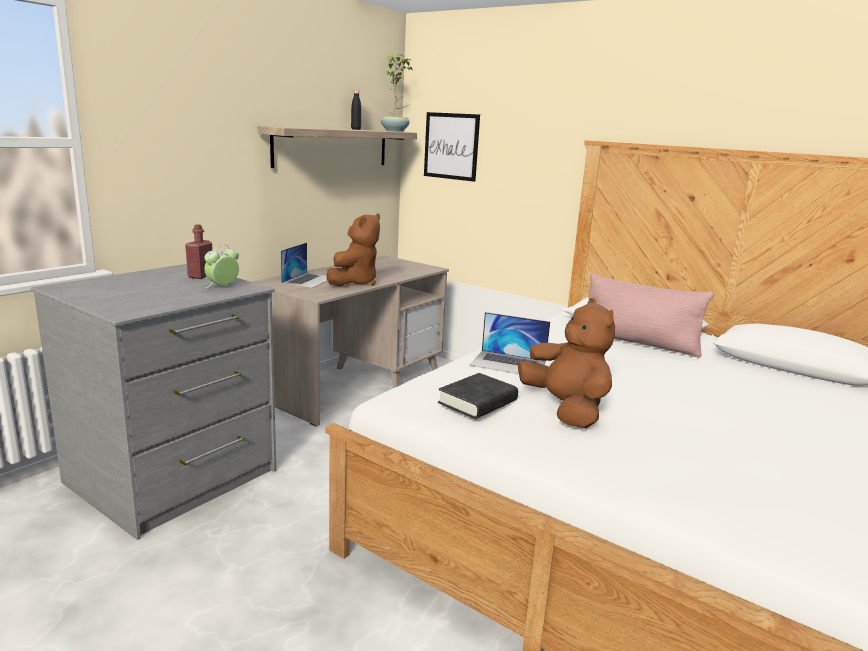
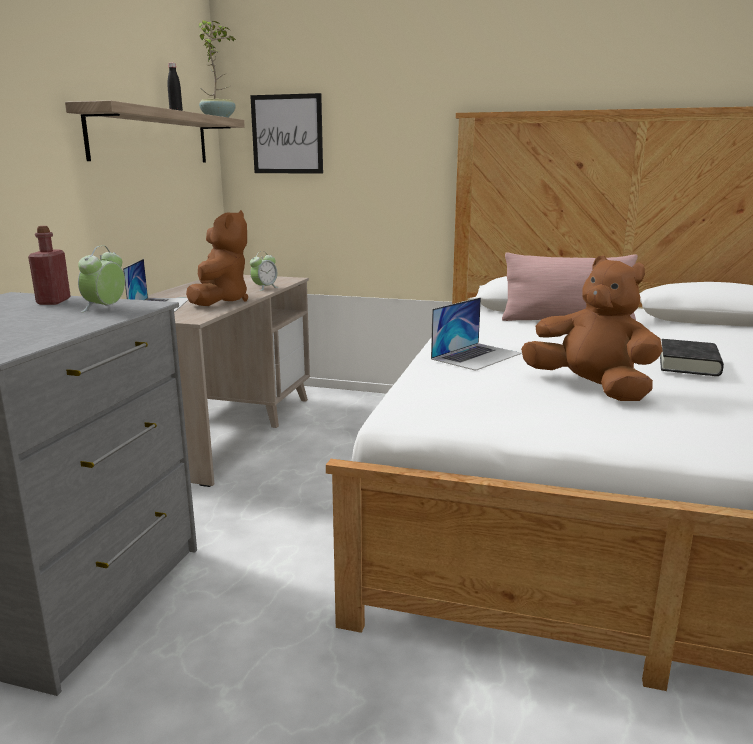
camera: 20 degrees left, 0 degrees up
(401, 275) = (264, 288): none -> alarm clock
(477, 402) = (503, 396): black book -> black book (688, 364)
(508, 363) = (476, 356): laptop -> laptop turned 45 degrees counterclockwise

